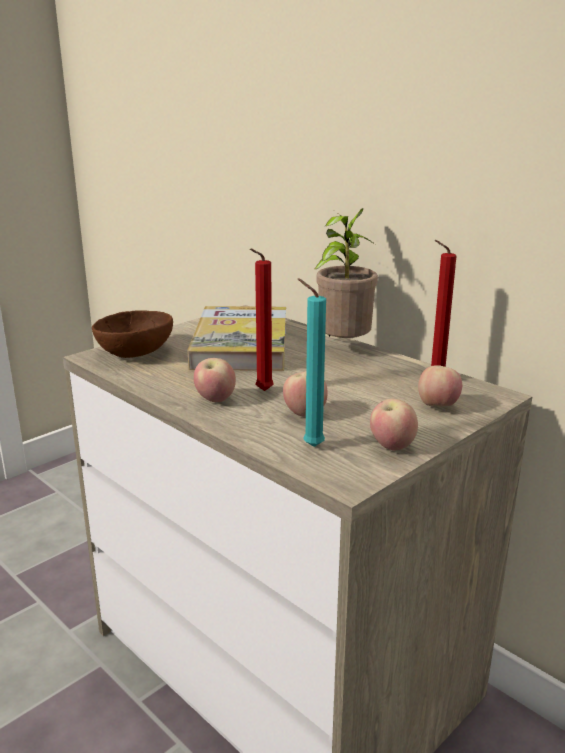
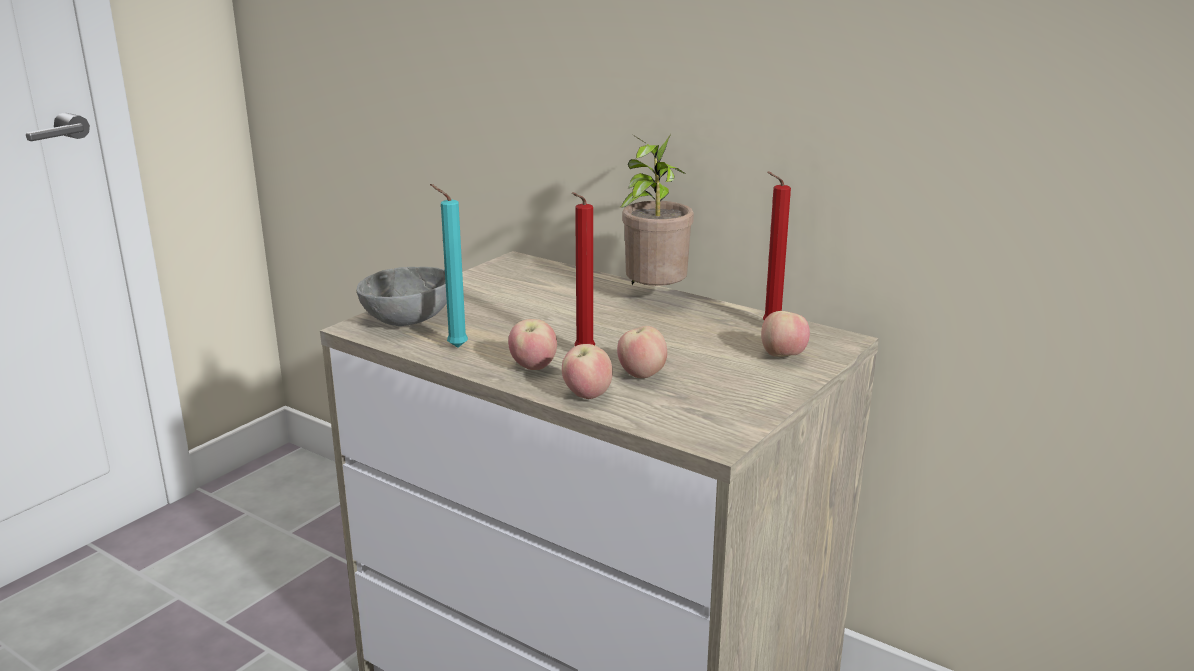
camera: 10 degrees left, 0 degrees up
(133, 352) = (406, 319): brown bowl -> grey bowl
(241, 344) = (532, 300): book -> none
(310, 446) = (662, 409): turquoise candle -> turquoise candle (454, 347)
(392, 446) = (749, 402): apple -> apple (587, 395)

